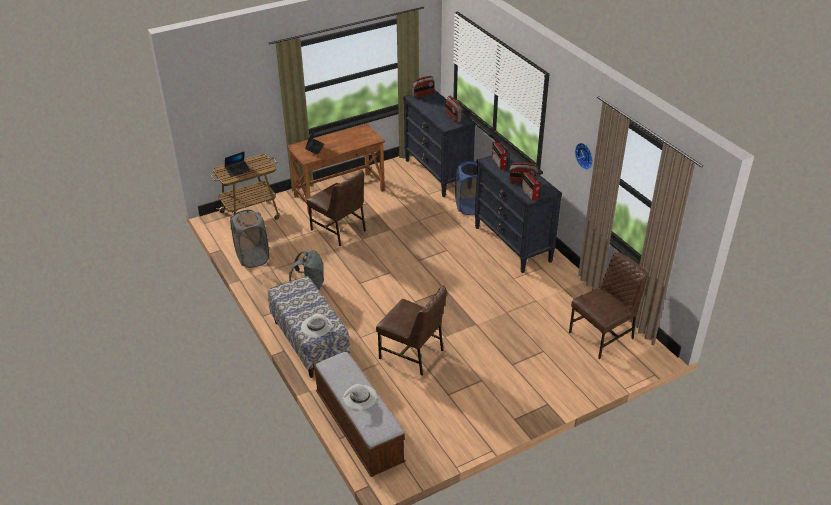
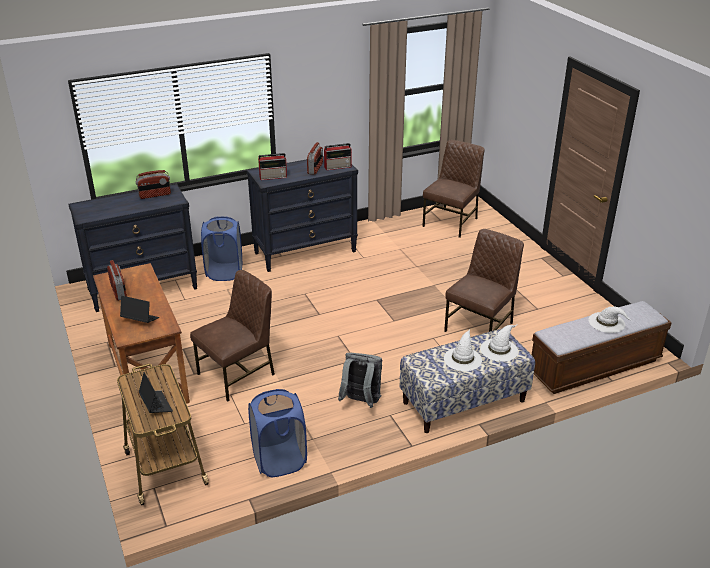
camera: 85 degrees left, 5 degrees down
(252, 258) = (279, 460): grey laundry basket -> blue laundry basket
(305, 306) = (462, 358): none -> white hat
(423, 94) = (82, 211): radio -> radio (119, 291)
(585, 155) = (342, 102): wall clock -> none
(603, 335) = (451, 222): brown chair -> brown chair turned 60 degrees clockwise

